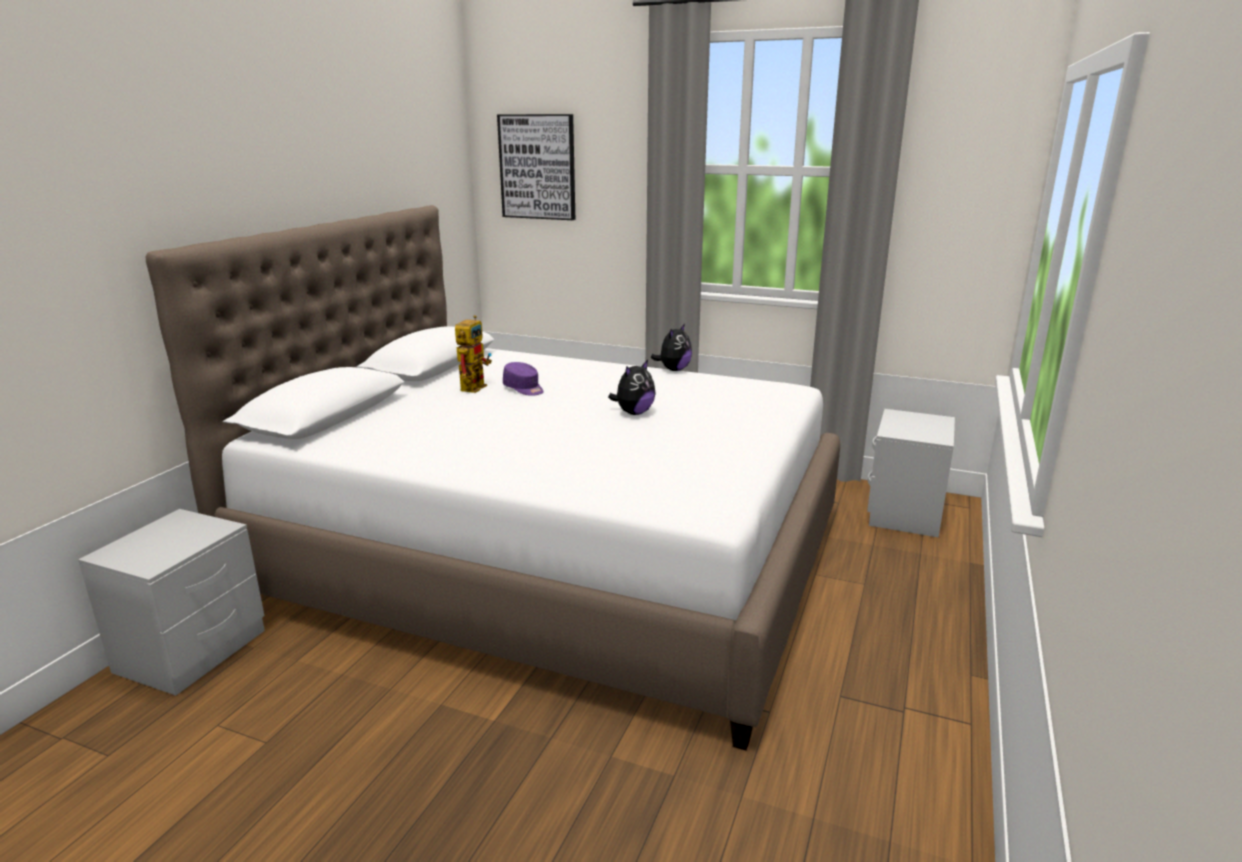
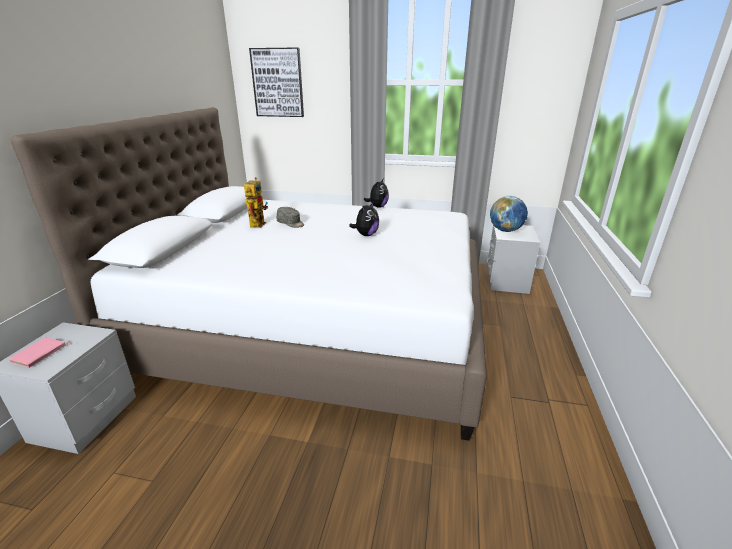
camera: 10 degrees left, 5 degrees up
(144, 547) = (40, 354): none -> pink book
(524, 389) = (291, 223): purple cap -> grey cap
(900, 422) = (505, 230): none -> globe

